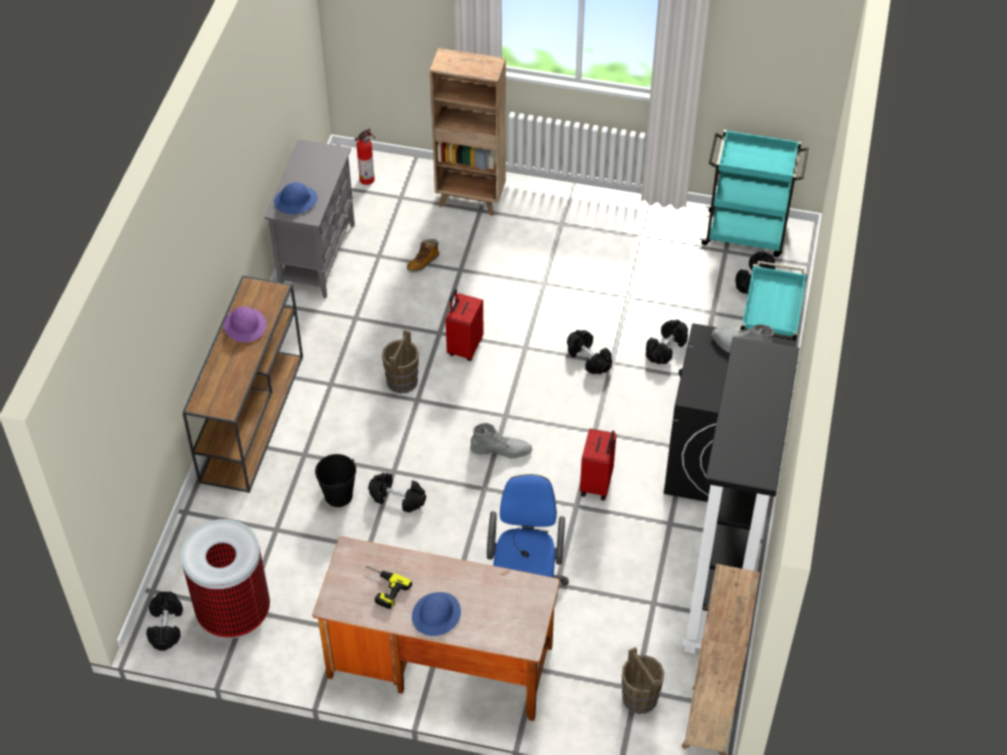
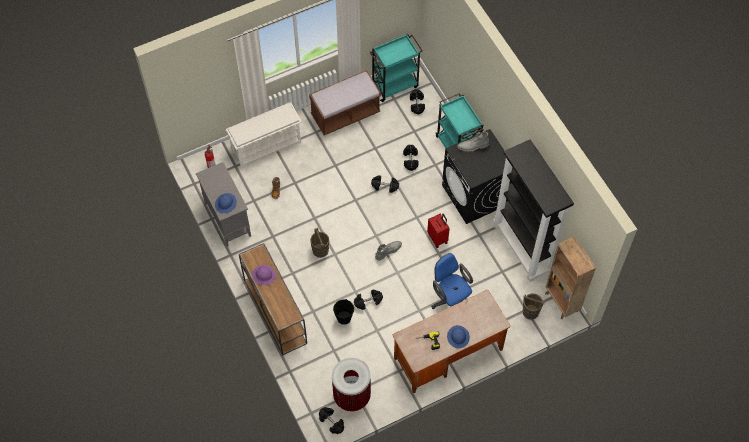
camera: 40 degrees left, 10 degrees up
(464, 347) = (330, 217): red suitcase -> none
(471, 199) = (267, 146): brown bookcase -> white shoe rack
(629, 227) = (345, 114): none -> brown bench

